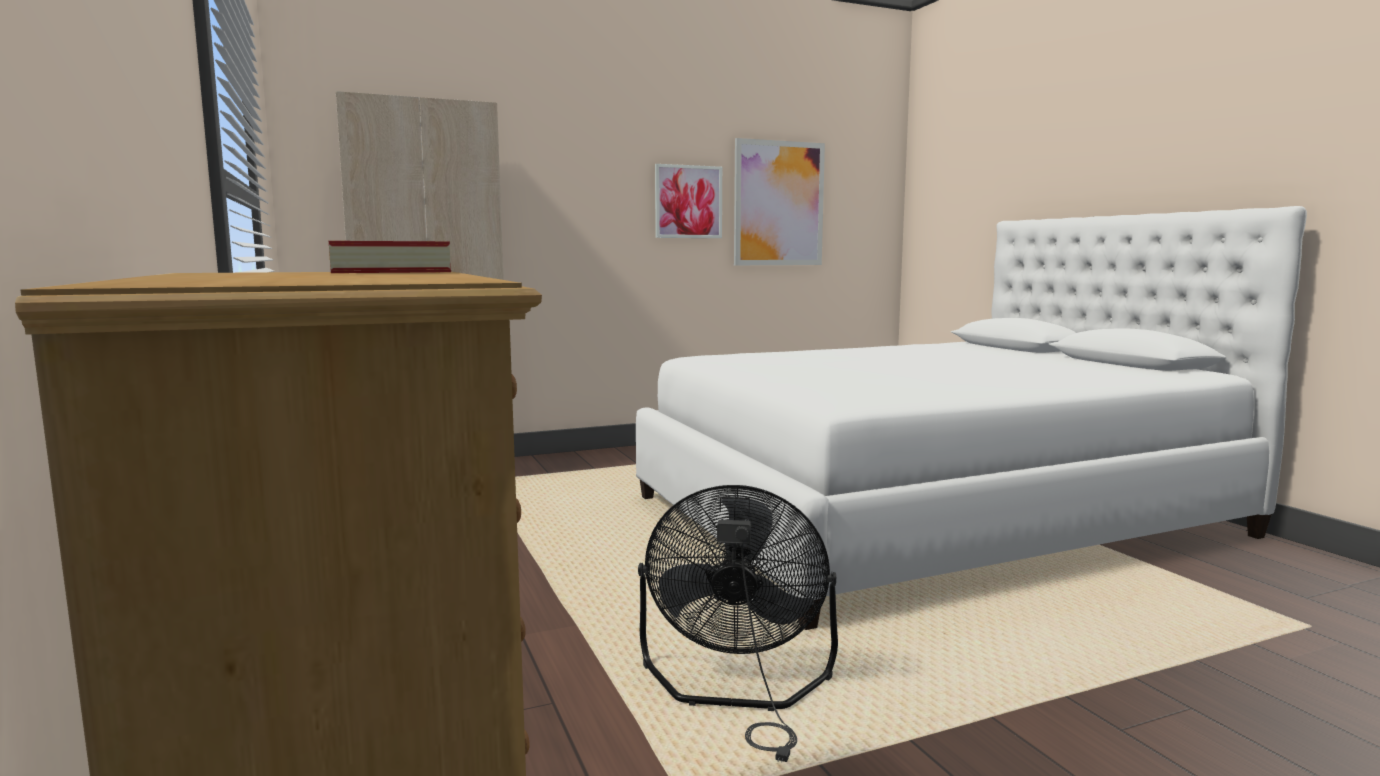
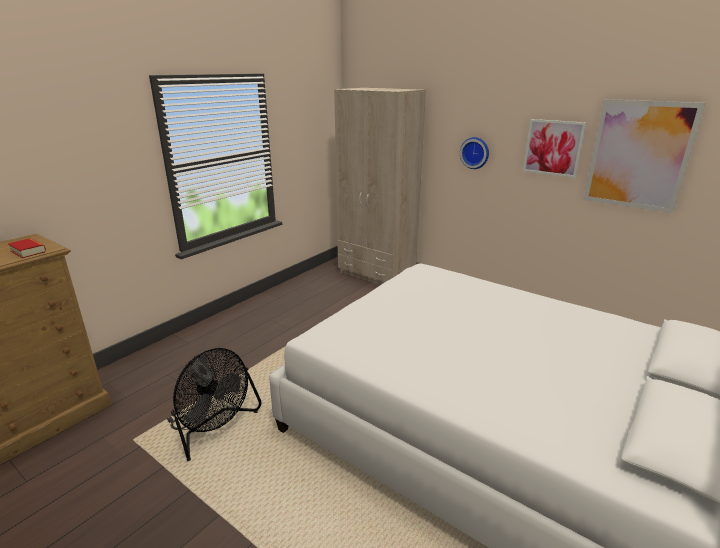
camera: 60 degrees right, 15 degrees up
(580, 218) = (475, 153): none -> wall clock
(740, 693) = (211, 429): black fan -> black fan turned 60 degrees clockwise

